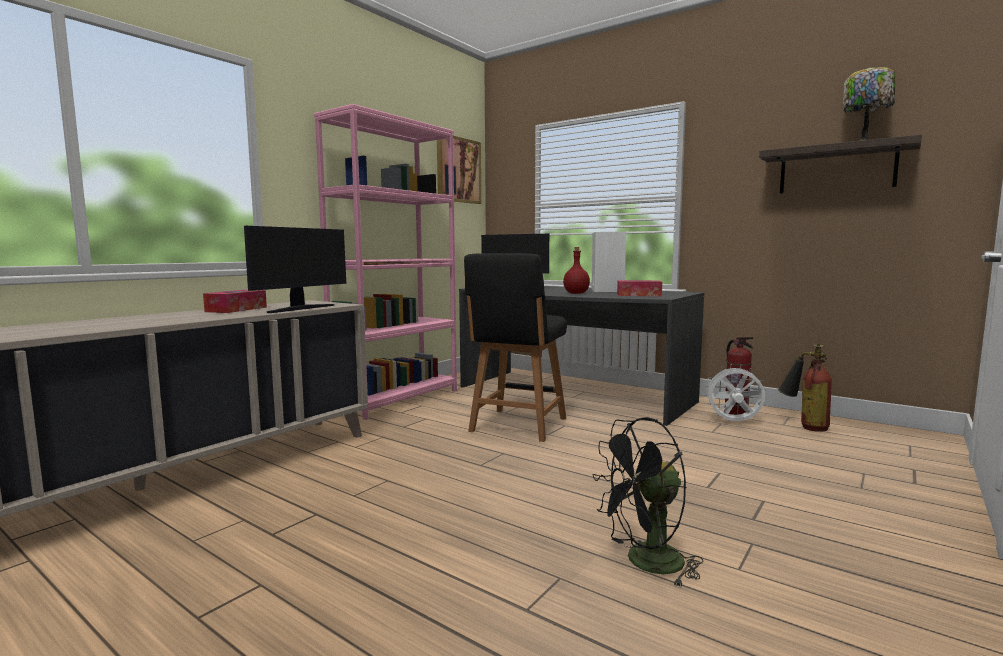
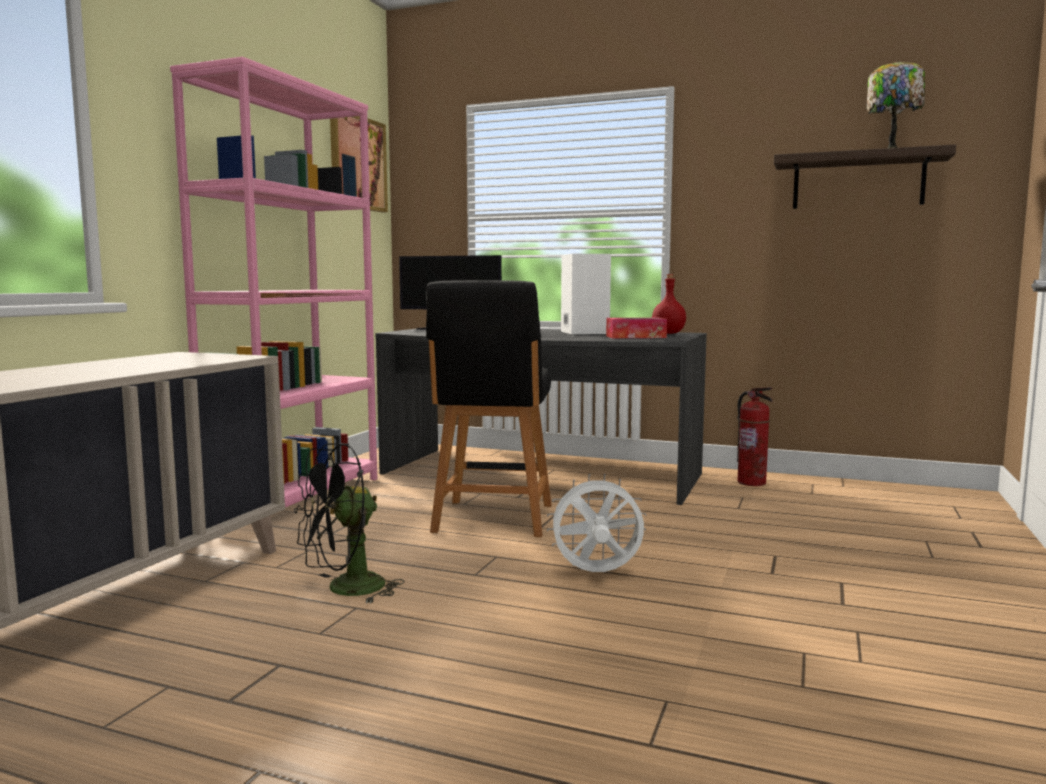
camera: 15 degrees left, 0 degrees up
(236, 309) = (87, 367): tissue box -> none
(300, 308) = (193, 363): monitor -> none
(575, 293) = (552, 336): red bottle -> red bottle (667, 333)
(645, 563) = (755, 670): black fan -> black fan (345, 590)
(733, 422) = (756, 495): white fan -> white fan (596, 574)
(804, 426) = (835, 493): fire extinguisher -> none

